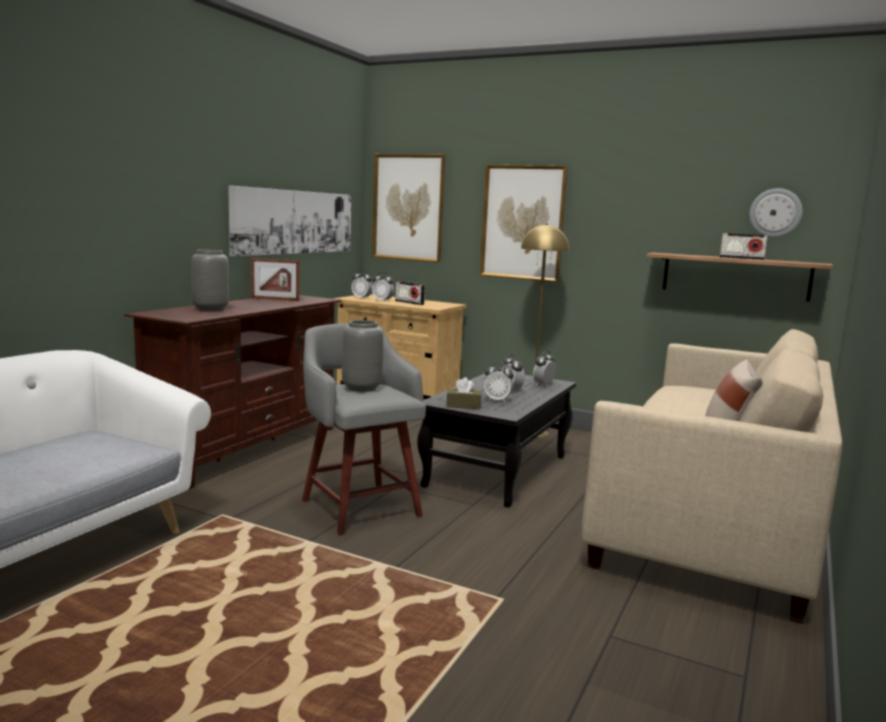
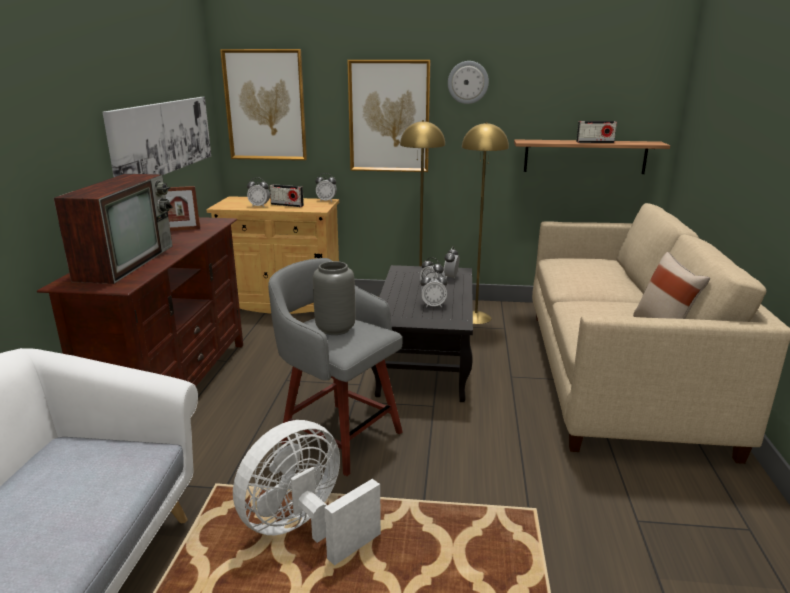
camera: 20 degrees left, 10 degrees up
(210, 309) = (126, 261): grey vase -> television
(268, 561) = (305, 529): none -> white fan
(362, 298) = (234, 205): alarm clock -> alarm clock (326, 201)
(463, 406) = (412, 319): brown tissue box -> none
(589, 447) = (476, 317): none -> yellow floor lamp
(775, 213) = (617, 99): wall clock -> wall clock (468, 82)

